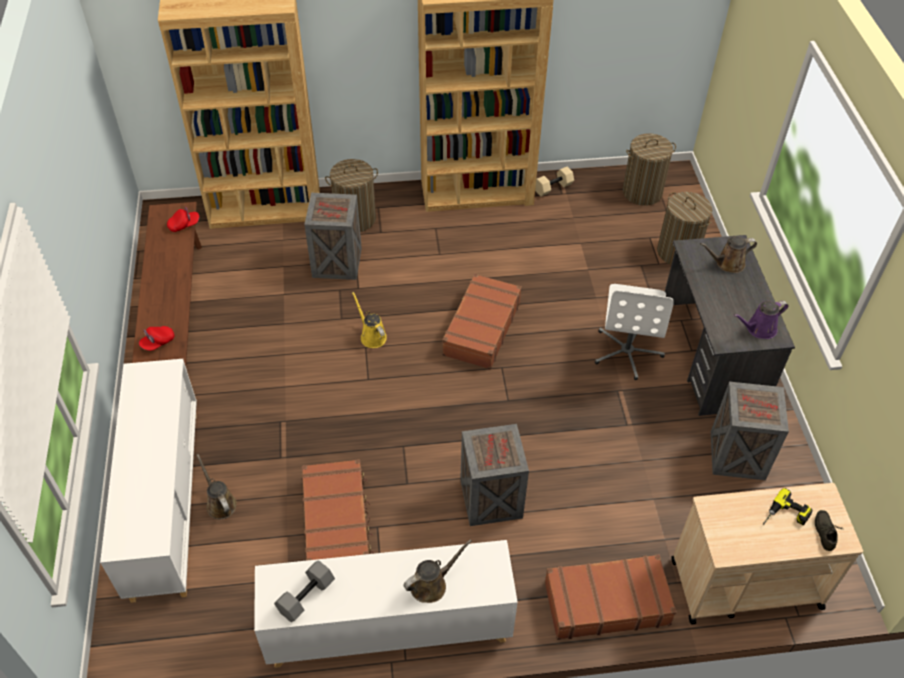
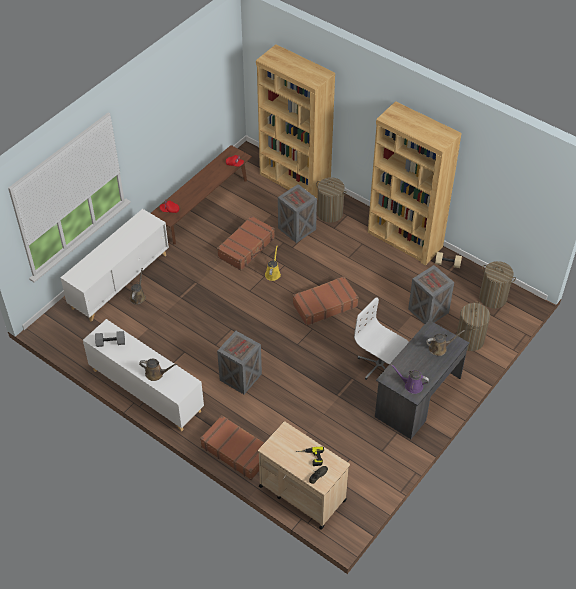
camera: 45 degrees right, 0 degrees up
(337, 523) = (171, 338): brown suitcase -> brown suitcase (247, 248)
(627, 351) = (379, 365): white office chair -> white office chair turned 75 degrees clockwise
(727, 264) = (439, 348): brown watering can -> brown watering can turned 135 degrees clockwise
(736, 454) = (369, 445): crate -> crate (428, 310)

